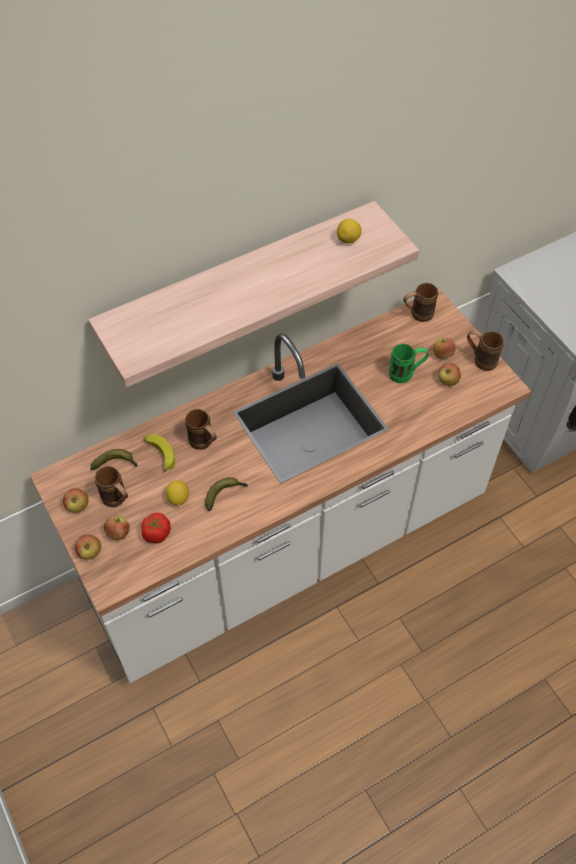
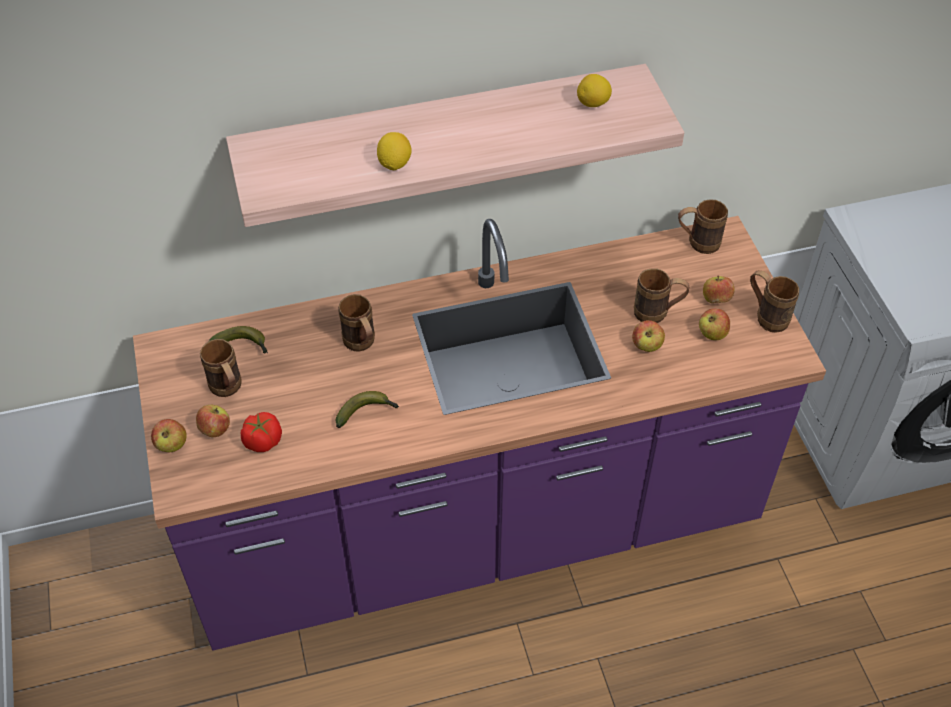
camera: 15 degrees right, 5 degrees down
(78, 506) = (177, 386): apple -> apple (646, 346)
(159, 454) = (301, 345): banana -> none
(178, 498) = (305, 404): lemon -> lemon (394, 164)
(288, 546) = (475, 530): white counter -> purple counter
(406, 374) = (658, 314): green mug -> brown mug

